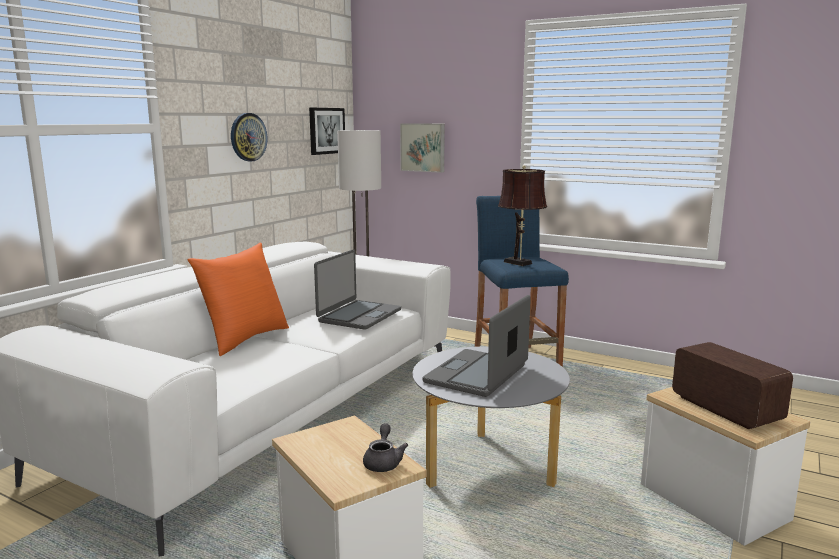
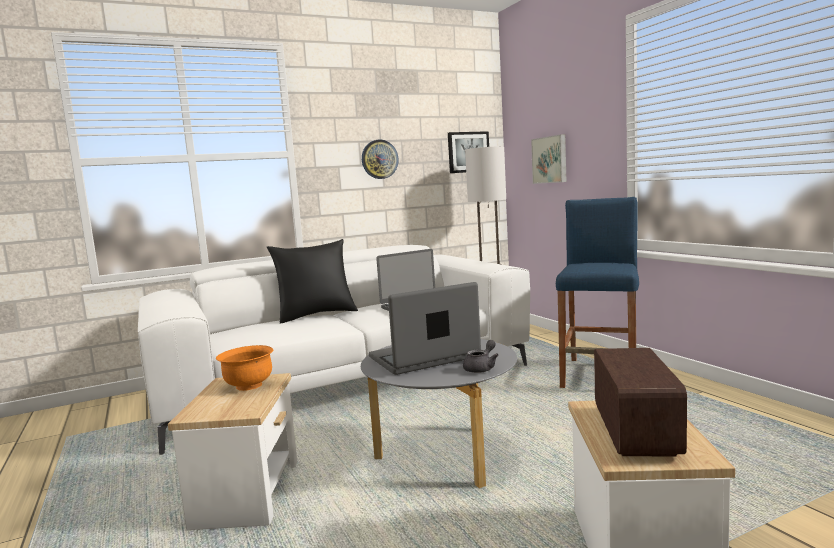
camera: 35 degrees right, 5 degrees down
(244, 339) = (316, 315): orange pillow -> black pillow
(338, 439) = (248, 386): none -> orange bowl
(383, 462) = (244, 406): grey teapot -> grey teapot (481, 368)
(519, 263) = (587, 266): brown table lamp -> none

